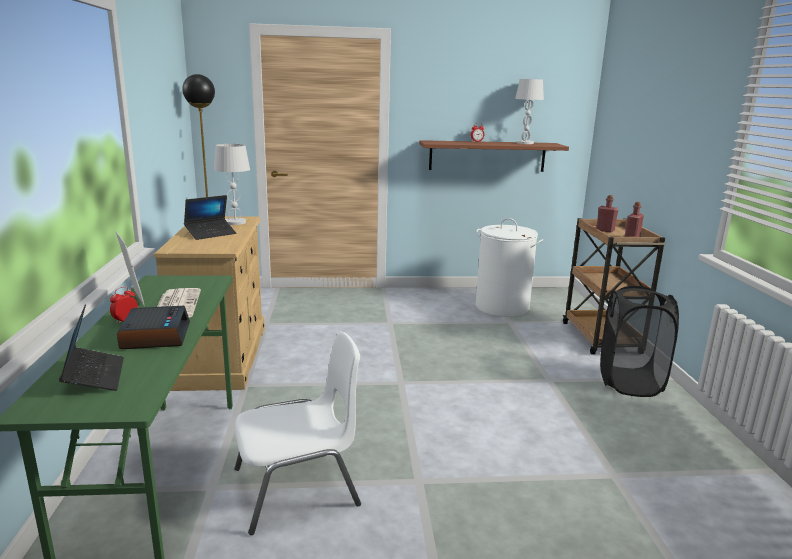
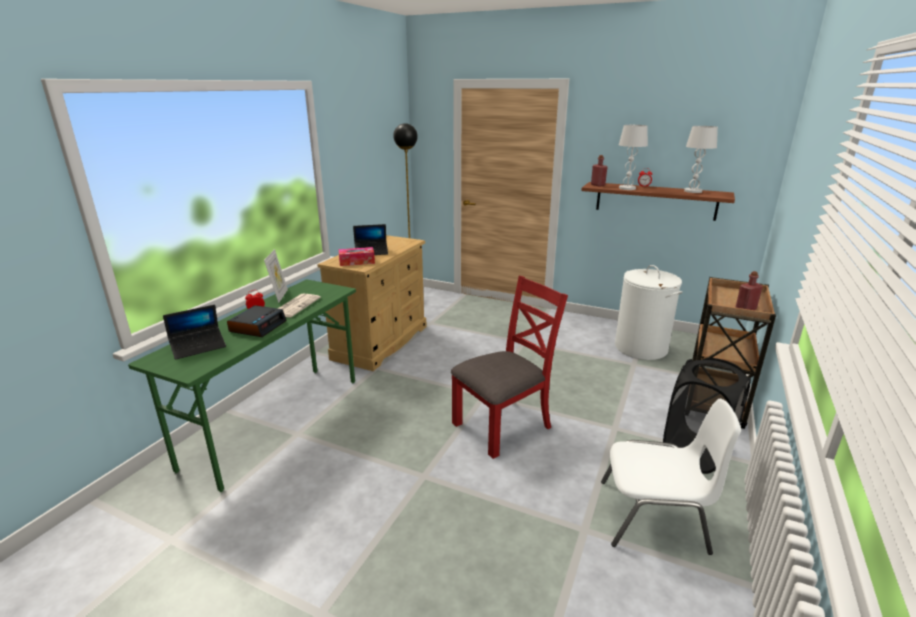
camera: 30 degrees right, 5 degrees up
(94, 376) = (198, 347): laptop -> laptop turned 45 degrees clockwise
(207, 245) = (357, 262): none -> tissue box
(235, 222) = (400, 244): white table lamp -> white table lamp (627, 188)
(298, 487) = (344, 452): white chair -> white chair (654, 517)
(449, 406) = (503, 425): none -> red chair
(605, 230) = (729, 294): red bottle -> red bottle (598, 185)

